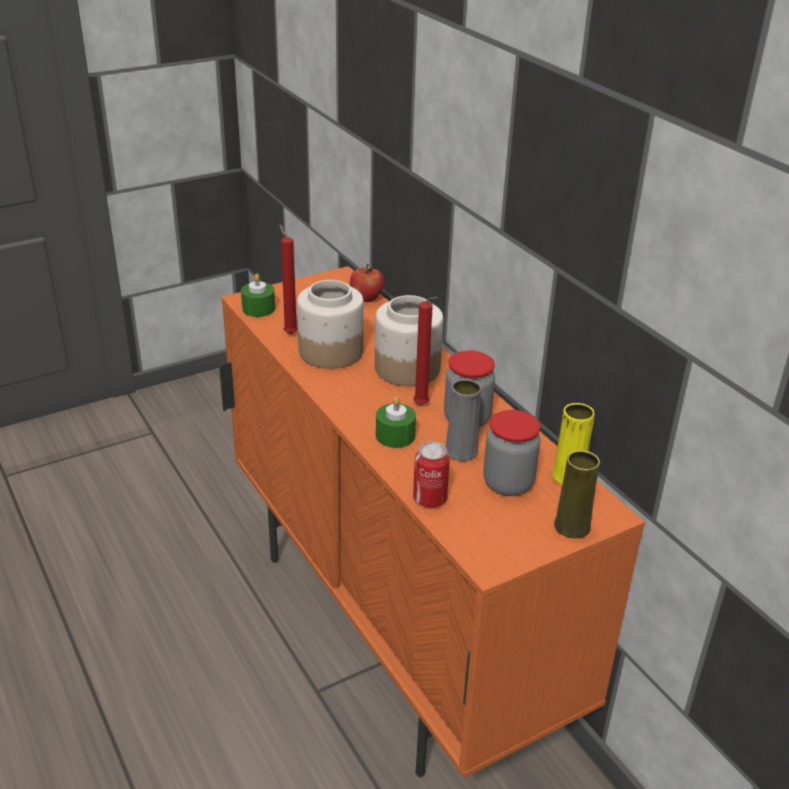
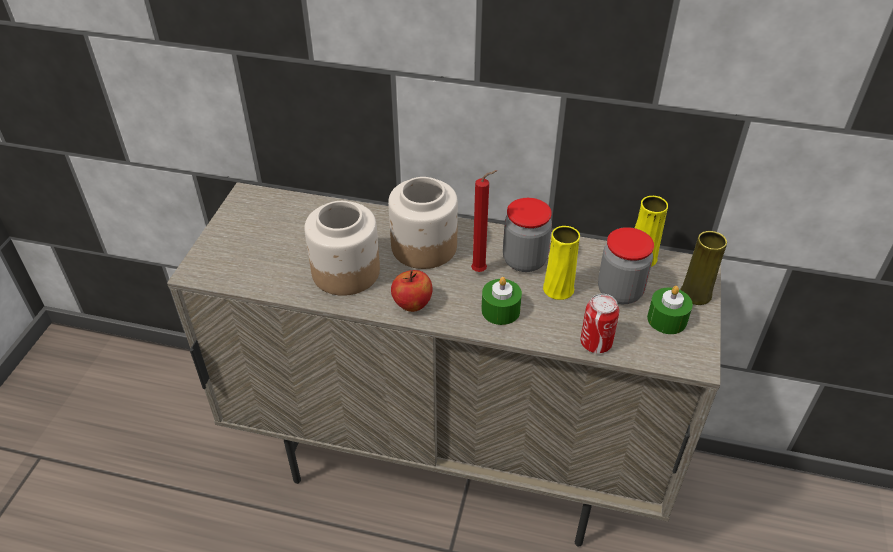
camera: 45 degrees left, 10 degrees up
(258, 308) = (222, 272): green candle -> green candle (667, 319)
(289, 333) = (286, 277): red candle -> none
(366, 298) = (300, 204): apple -> apple (412, 304)
(393, 634) = (448, 463): orange cabinet -> beige cabinet
(461, 451) = (558, 289): grey vase -> yellow vase

